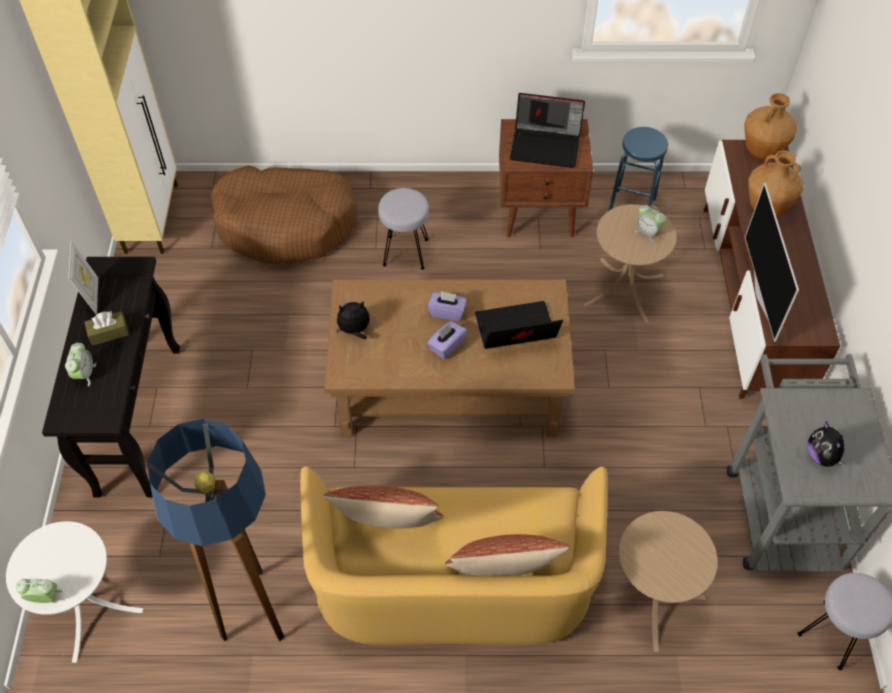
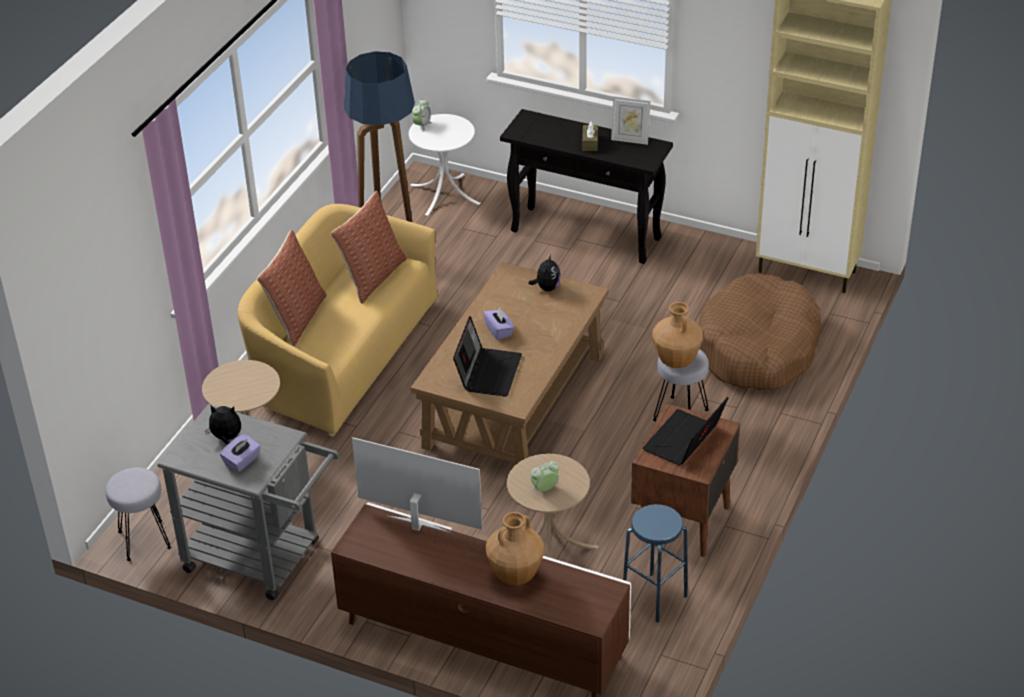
camera: 115 degrees right, 15 degrees down
(84, 374) = (559, 129): alarm clock -> none
(447, 312) = (533, 340): purple tissue box -> purple tissue box (242, 461)
(761, 151) = (594, 608): brown vase -> brown vase (676, 361)

